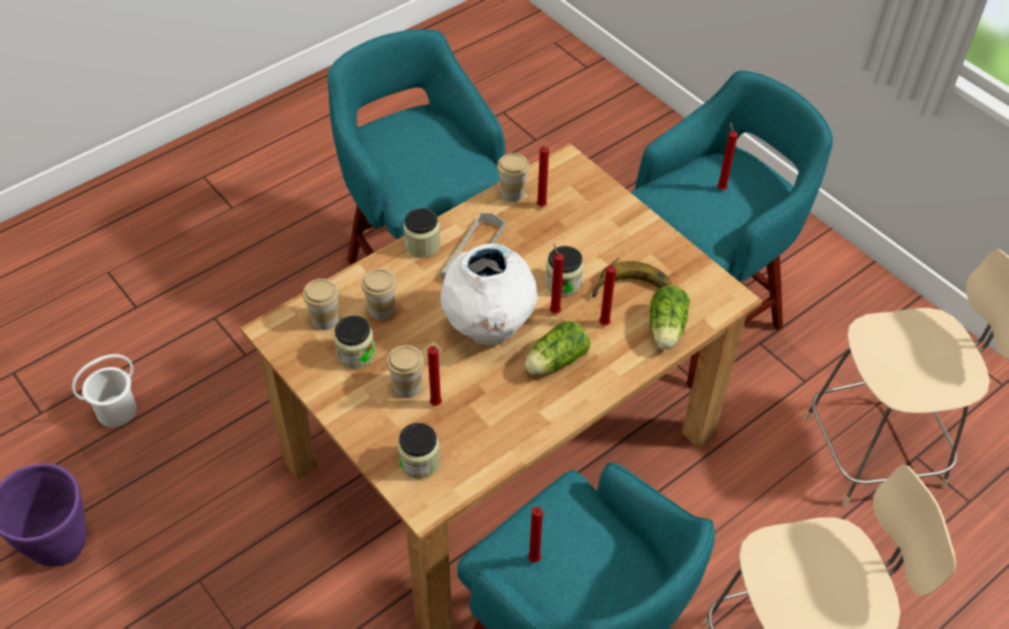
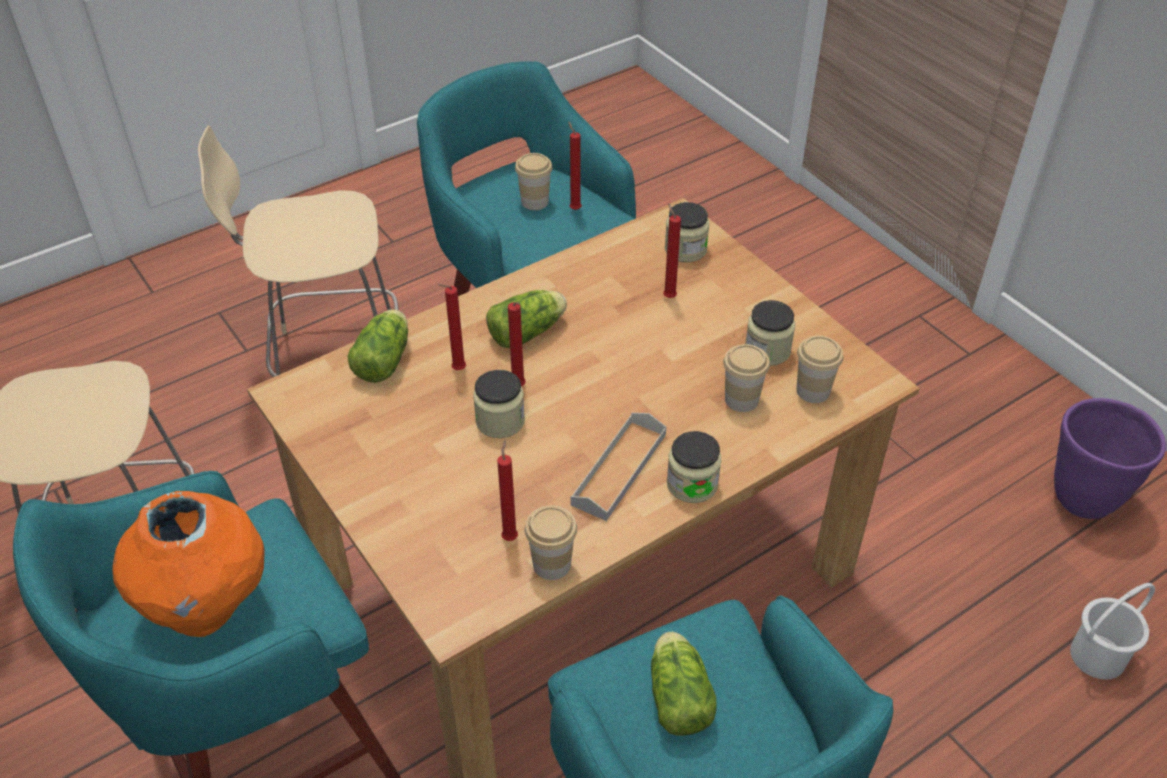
camera: 175 degrees left, 5 degrees down
(407, 386) = (702, 315): cup -> cup (534, 201)
(434, 159) = (678, 695): none -> lettuce
(489, 329) = (604, 370): white vase -> none
(633, 292) = (410, 406): banana -> none
(720, 188) = (207, 608): red candle -> orange vase

